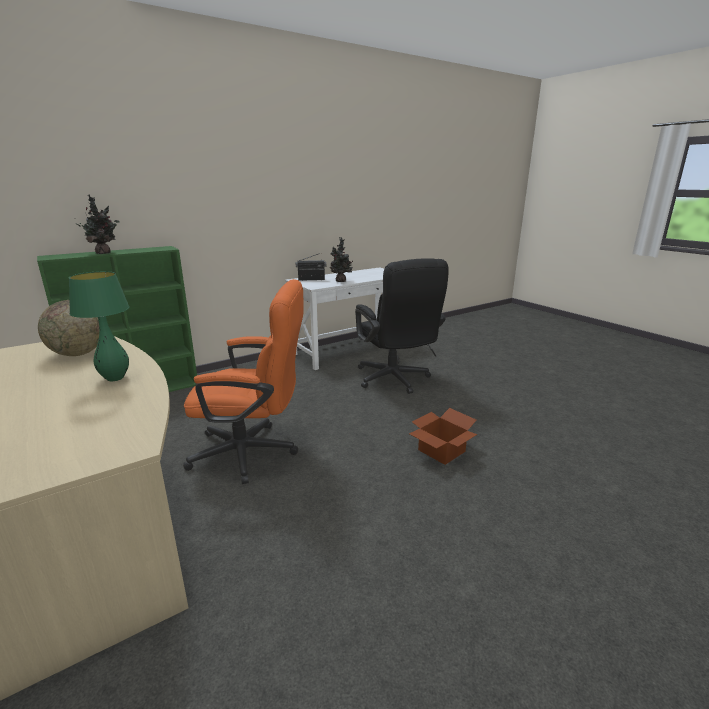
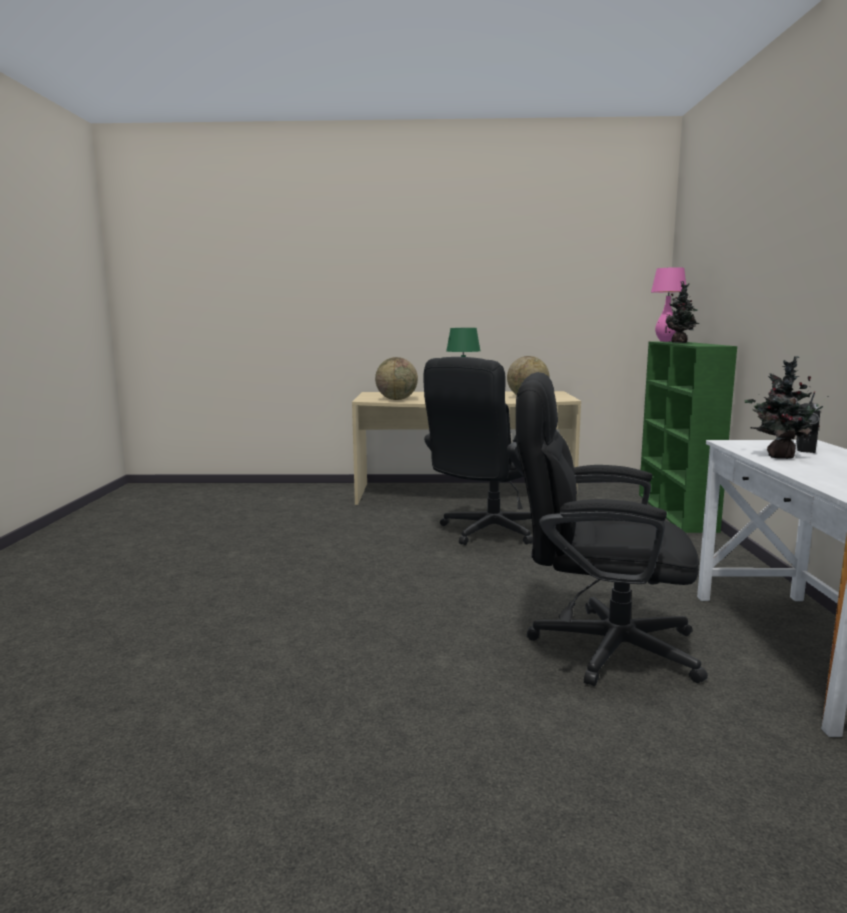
camera: 125 degrees right, 10 degrees down
(51, 257) = (665, 341): none -> pink table lamp
(119, 423) = (396, 399): none -> globe
(253, 452) = (486, 533): orange office chair -> black office chair
(440, 451) = (364, 600): cardboard box -> none

